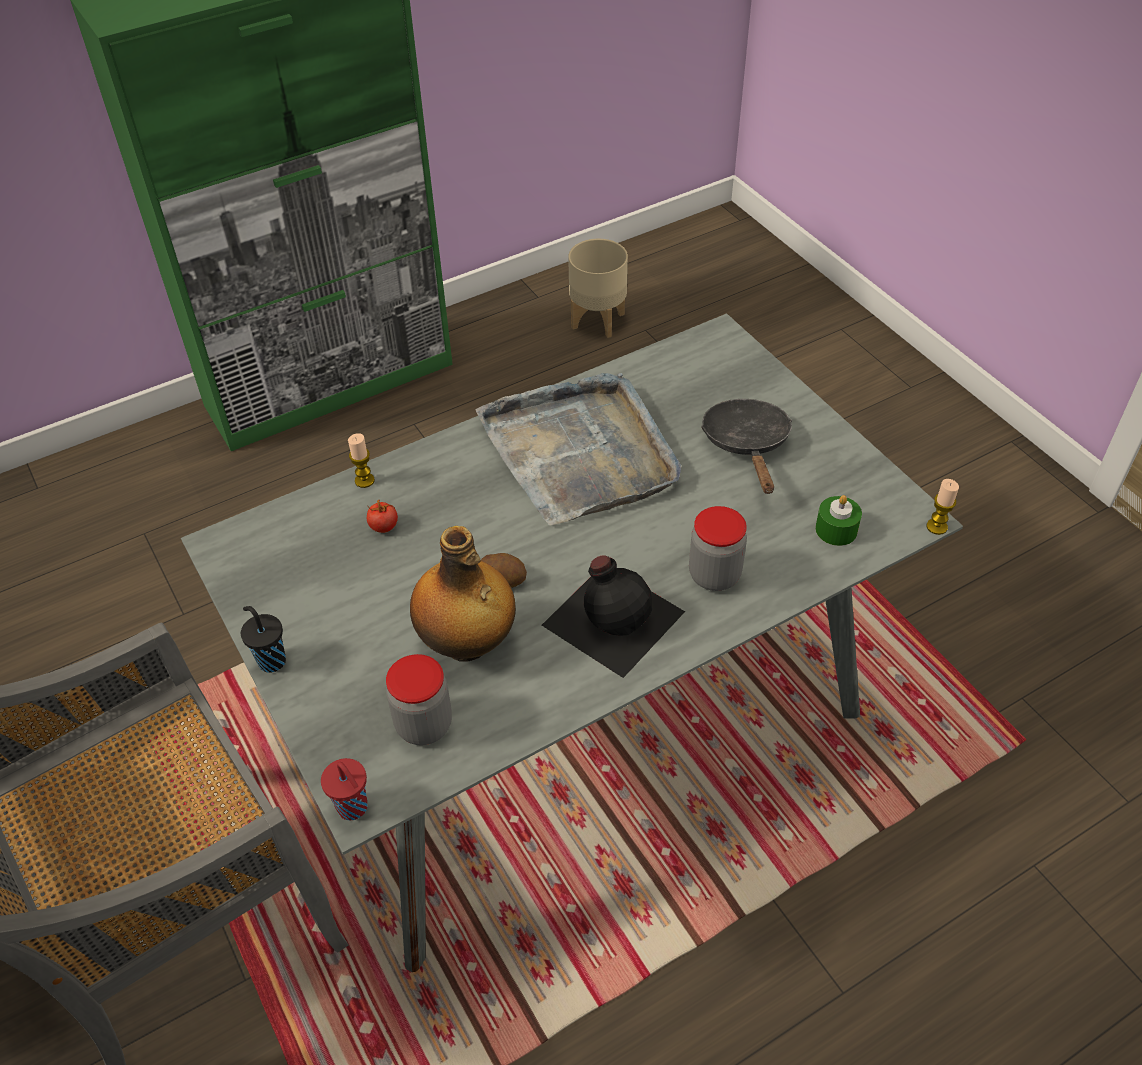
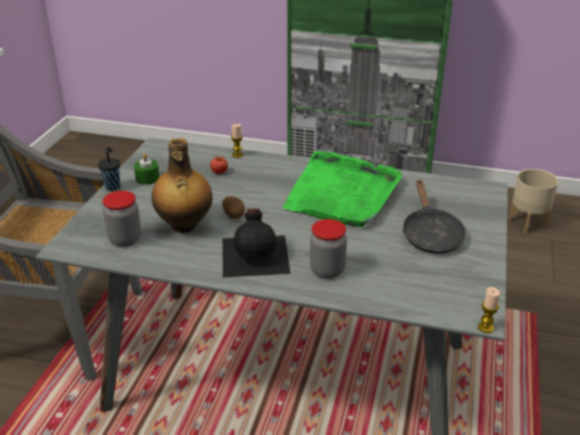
camera: 45 degrees right, 15 degrees down
(353, 808) = (60, 246): red cup -> none
(581, 452) = (342, 193): grey tray -> green tray
(747, 445) = (430, 235): black frying pan -> black frying pan turned 135 degrees clockwise
(836, 530) = (422, 293): green candle -> green candle (147, 178)

